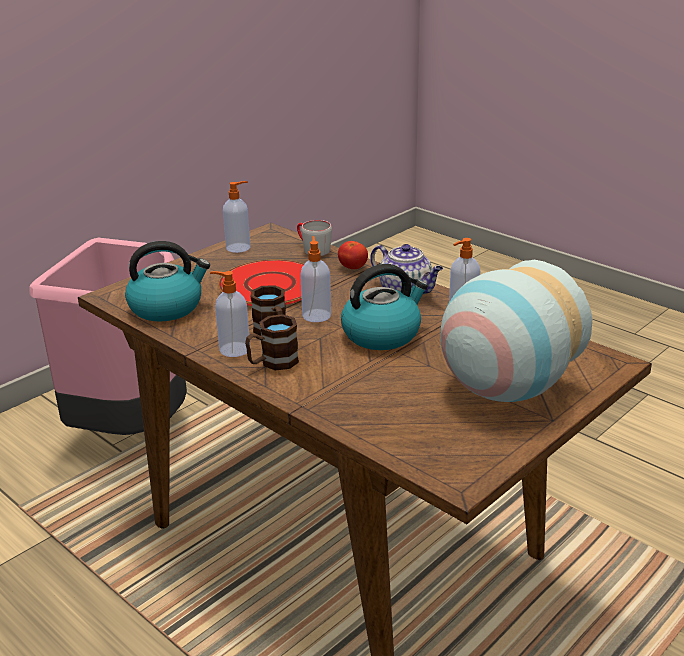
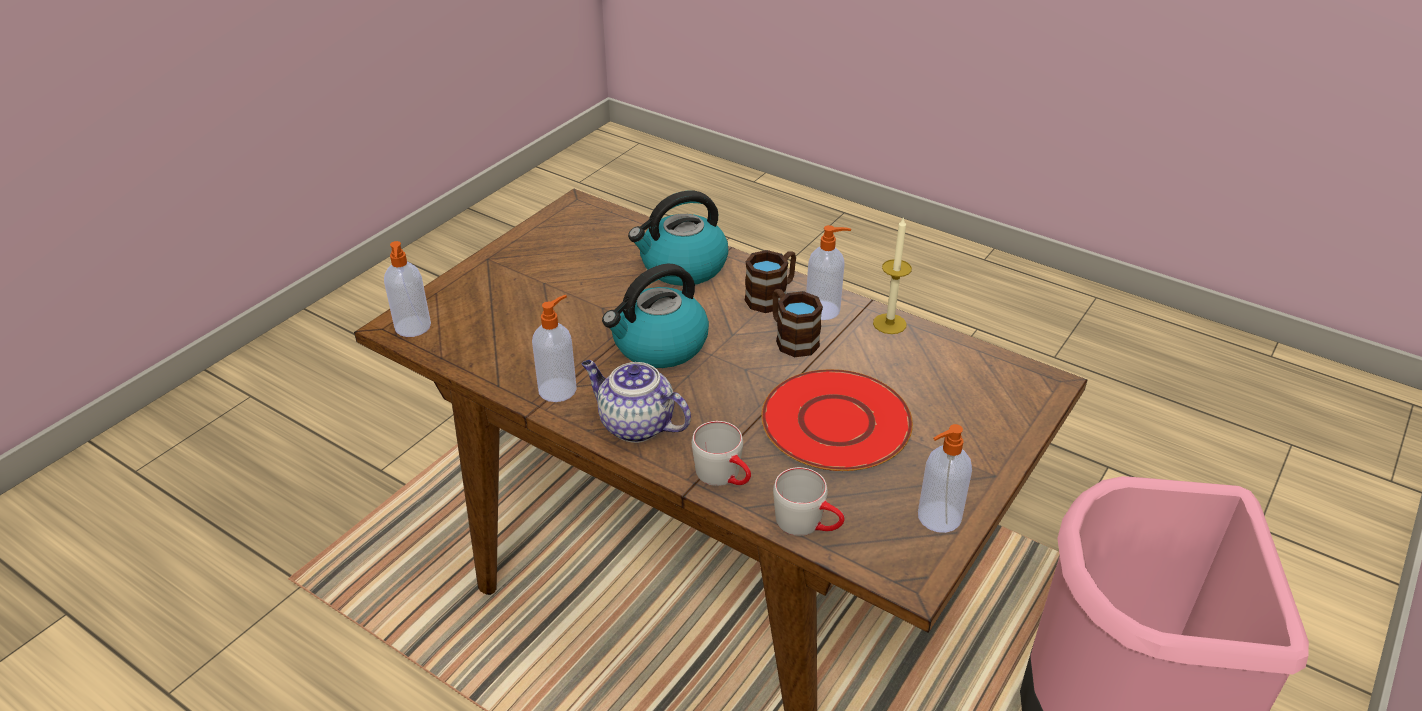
camera: 170 degrees right, 10 degrees up
(167, 307) = (949, 367): kettle -> kettle (682, 267)
(186, 336) = (889, 324): none -> candle
(316, 315) = (748, 370): soap dispenser -> soap dispenser (413, 327)
(353, 267) = (725, 477): tomato -> grey mug
(503, 389) = (526, 285): vase -> none

